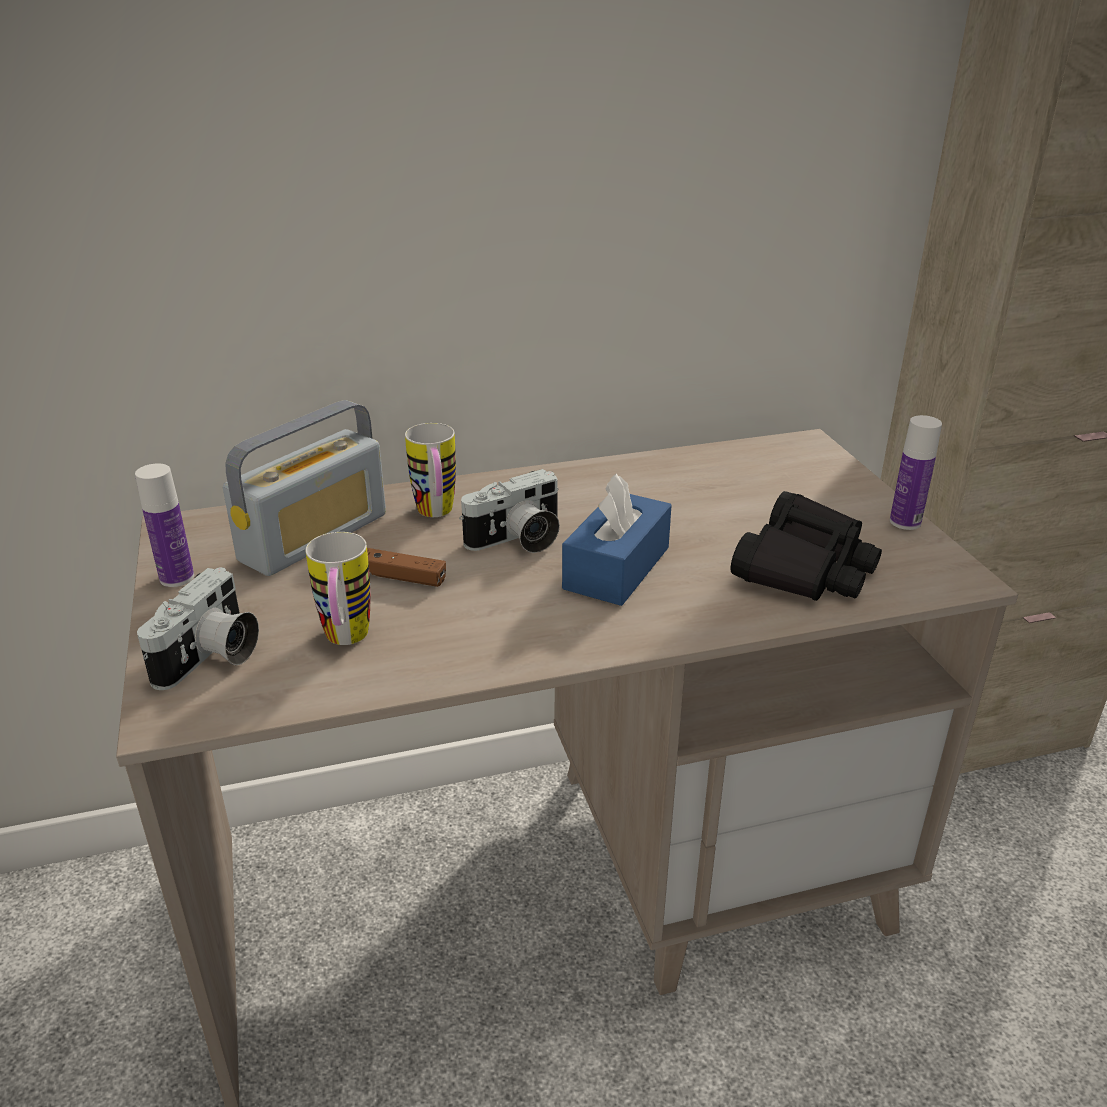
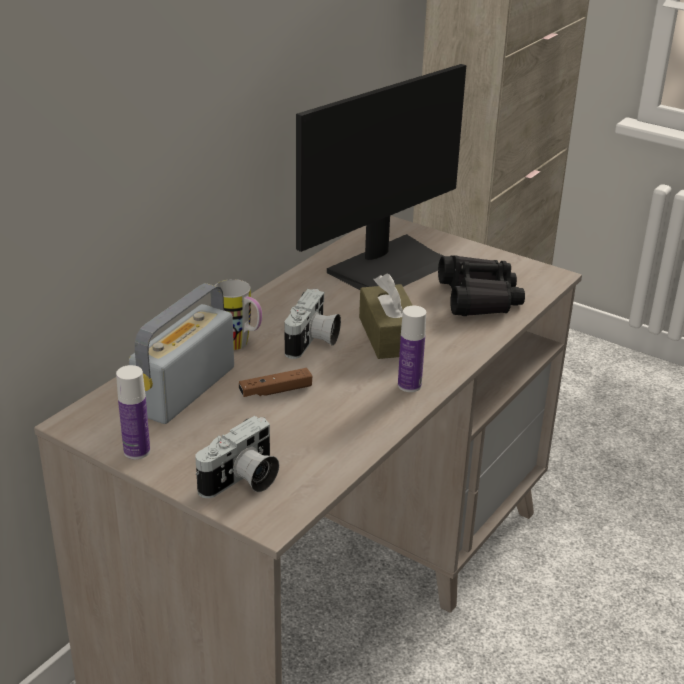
camera: 40 degrees left, 0 degrees up
(211, 657) = (242, 481): camera -> camera turned 60 degrees clockwise
(314, 537) = (185, 390): radio -> radio turned 150 degrees counterclockwise
(346, 641) = (305, 437): mug -> none
(616, 568) = (389, 336): blue tissue box -> brown tissue box
(740, 489) = (390, 265): none -> monitor
(905, 522) = (492, 255): bottle -> bottle (409, 385)

